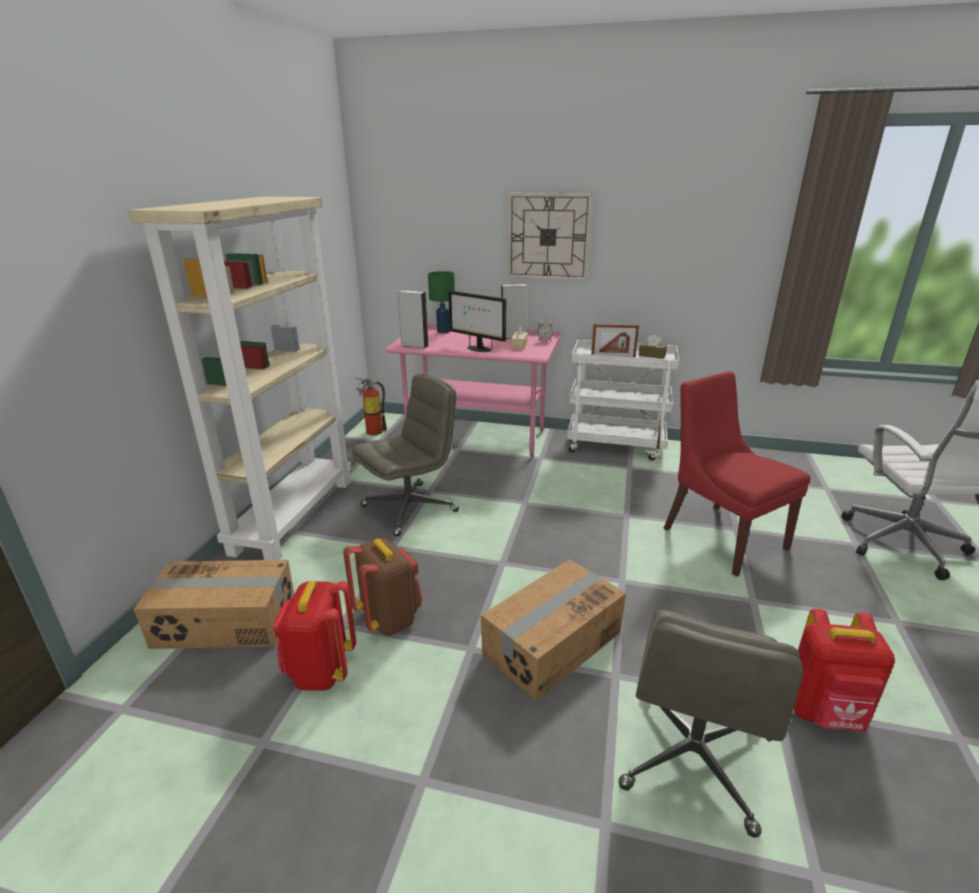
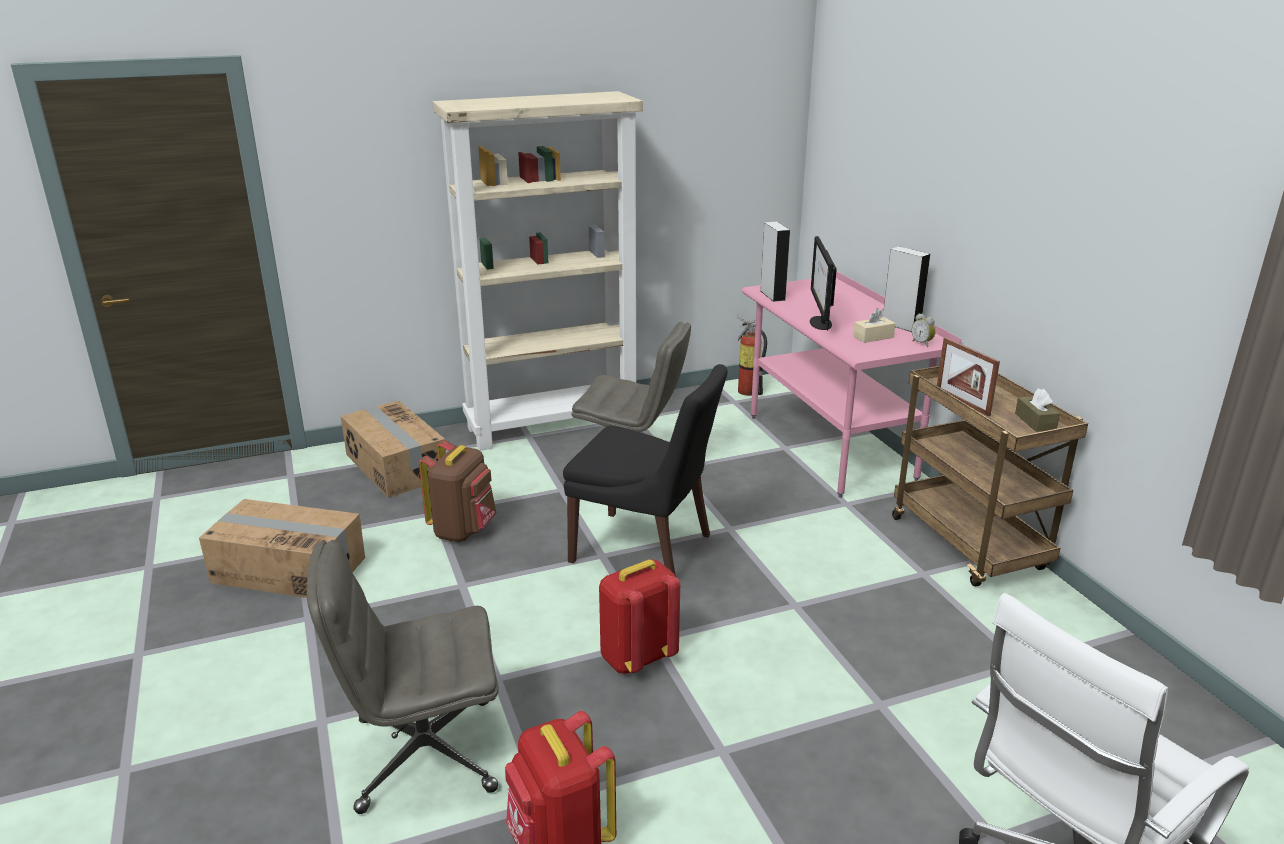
camera: 55 degrees right, 0 degrees up
(321, 671) = (379, 528): red backpack -> red backpack (637, 657)
(443, 331) = (846, 291): green table lamp -> none
(515, 542) = (645, 550): none -> black chair
(548, 237) = (969, 192): wall clock -> none
(551, 643) = (509, 626): cardboard box -> cardboard box (289, 569)
(616, 445) = (970, 545): white cart -> brown cart
(721, 536) = (842, 694): red chair -> none

